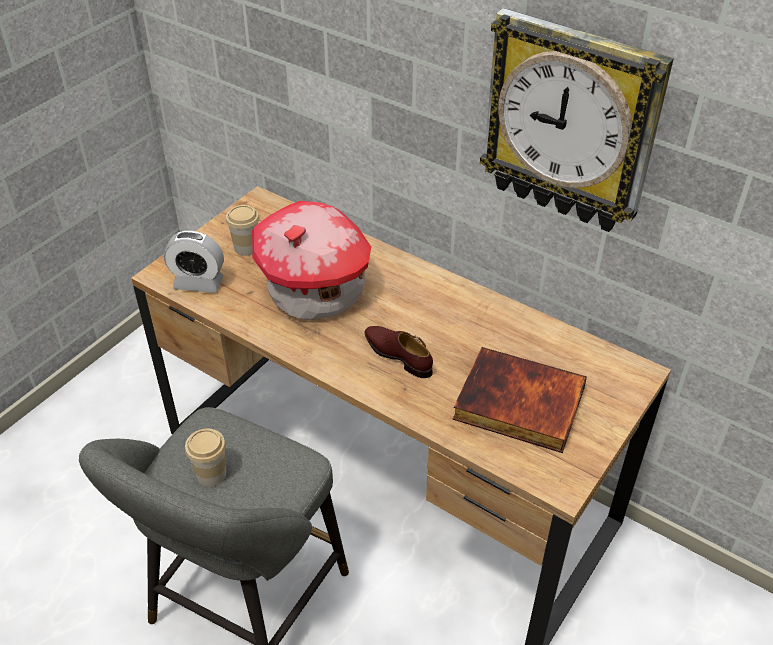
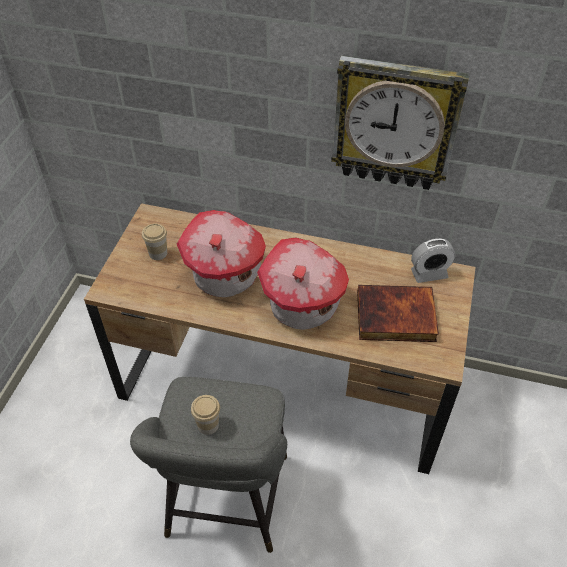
camera: 20 degrees left, 5 degrees up
(198, 283) = (137, 290): alarm clock -> alarm clock (429, 274)
(398, 355) = (303, 305): brown shoe -> toy house

